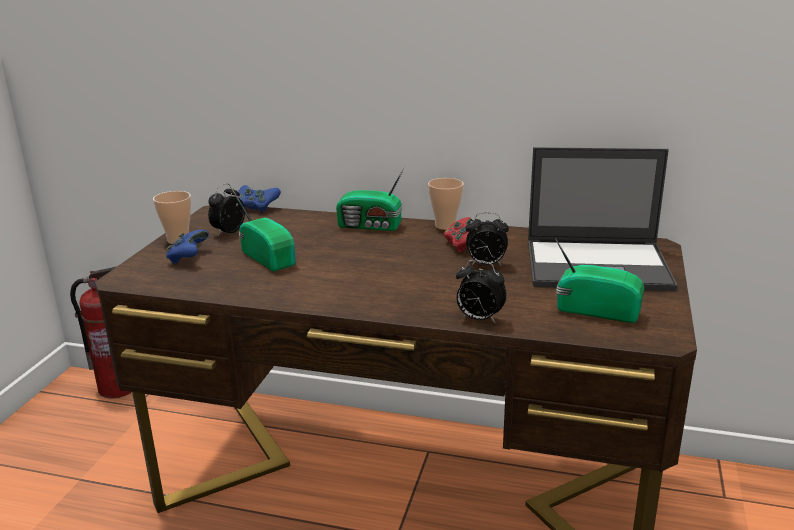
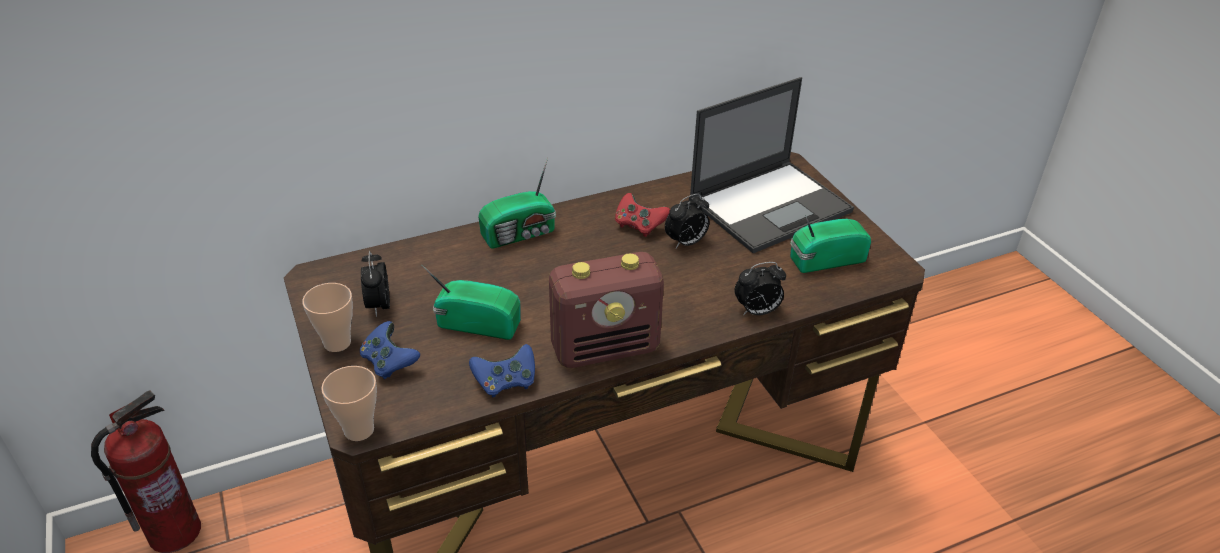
camera: 40 degrees left, 15 degrees up
(256, 208) = (357, 254): blue game controller -> blue game controller (505, 382)
(327, 298) = (606, 348): none -> radio
(445, 226) = (590, 205): cup -> cup (359, 430)

